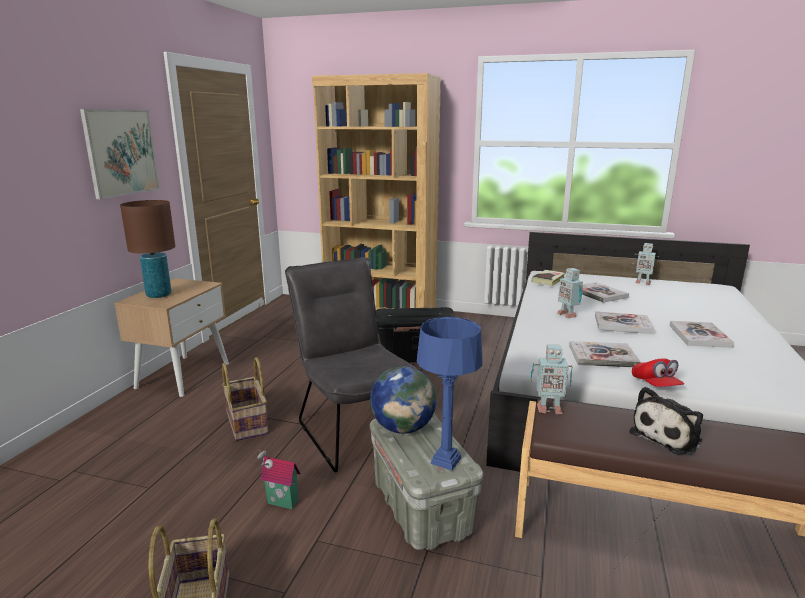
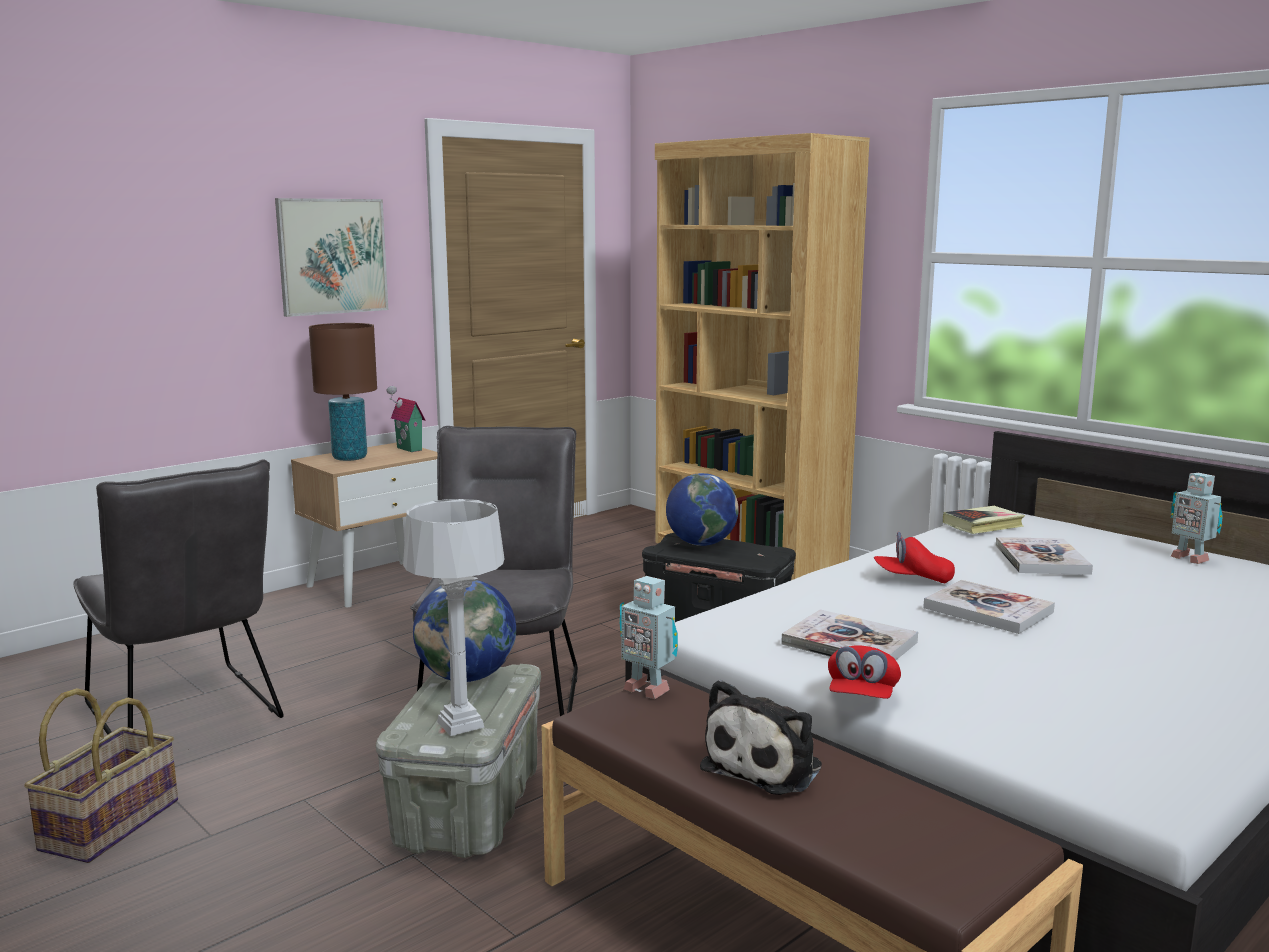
camera: 30 degrees right, 5 degrees down
(157, 510) = (187, 716): none -> grey chair
(248, 423) = (384, 655): basket -> none
(281, 503) = (314, 750): toy house -> toy house (407, 449)
(403, 313) = (701, 544): none -> globe
(446, 461) = (460, 725): blue table lamp -> grey table lamp
(567, 315) = (913, 579): toy robot -> red cap
(668, 436) = (766, 766): plush toy -> plush toy turned 45 degrees counterclockwise
(699, 336) = (1115, 655): book -> none

